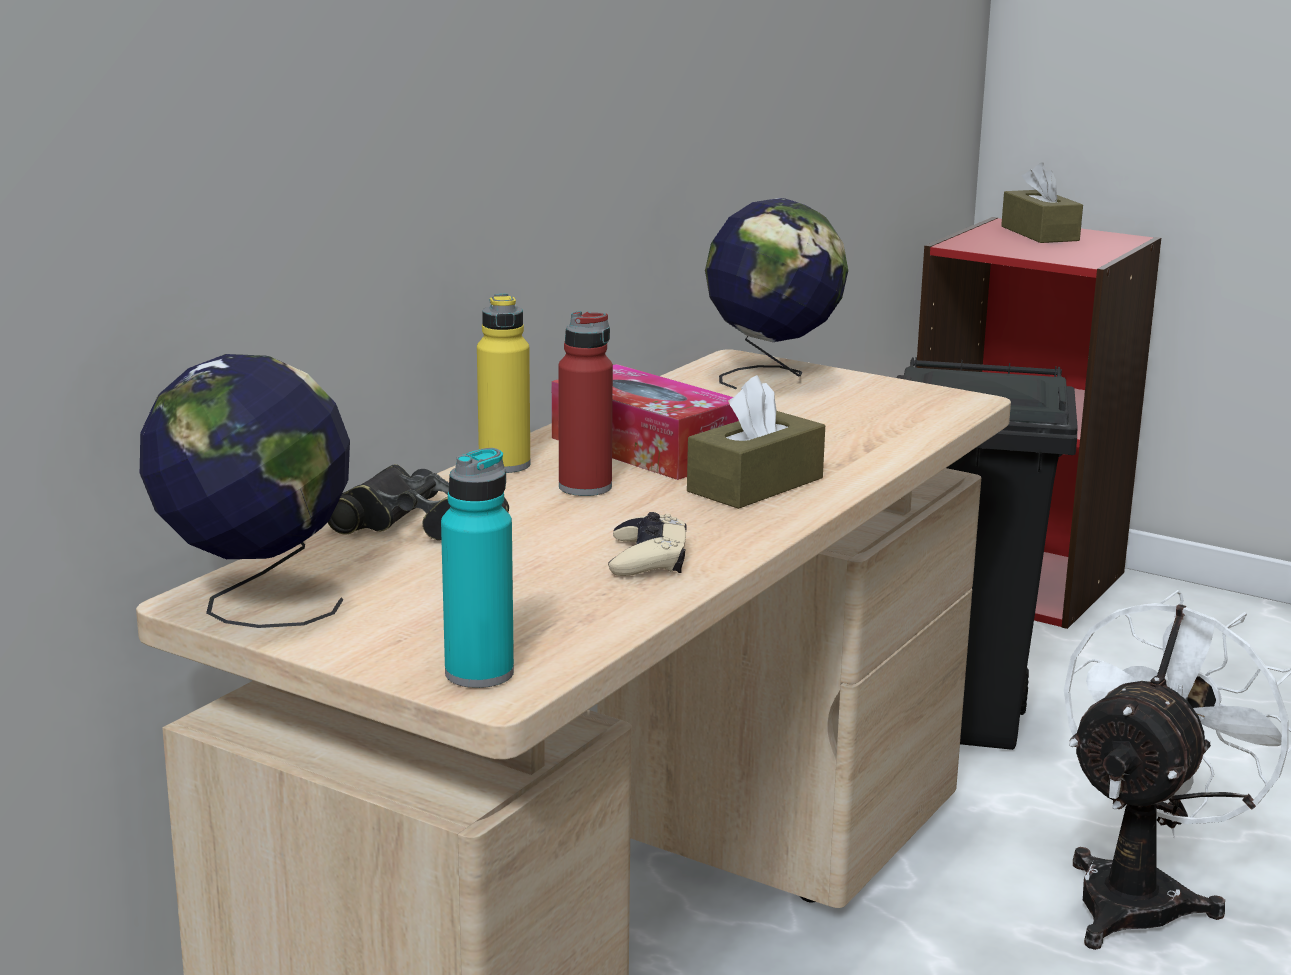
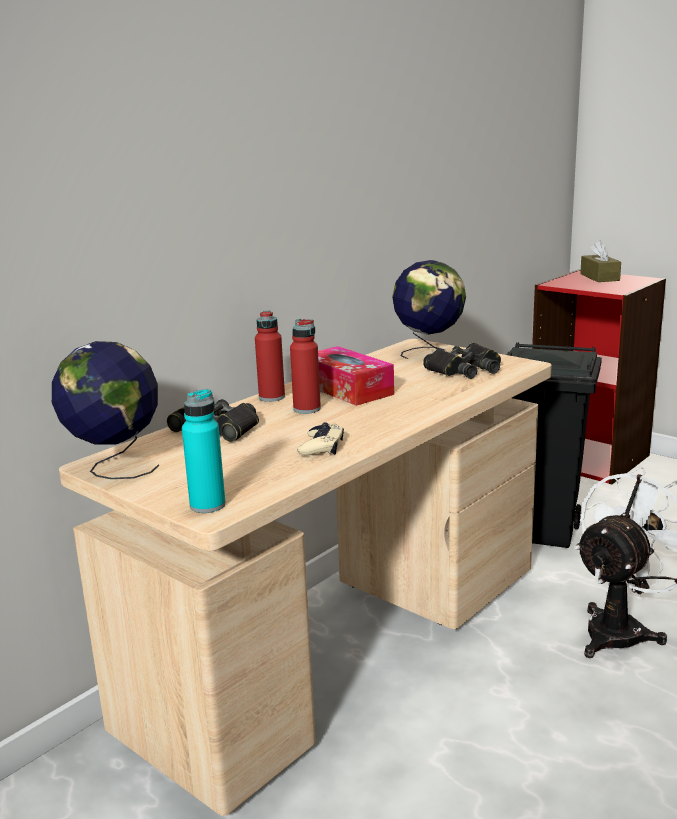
camera: 10 degrees right, 0 degrees up
(504, 465) = (272, 397): yellow bottle -> red bottle
(755, 485) = (395, 408): brown tissue box -> none
(856, 411) = (465, 370): none -> black binoculars

